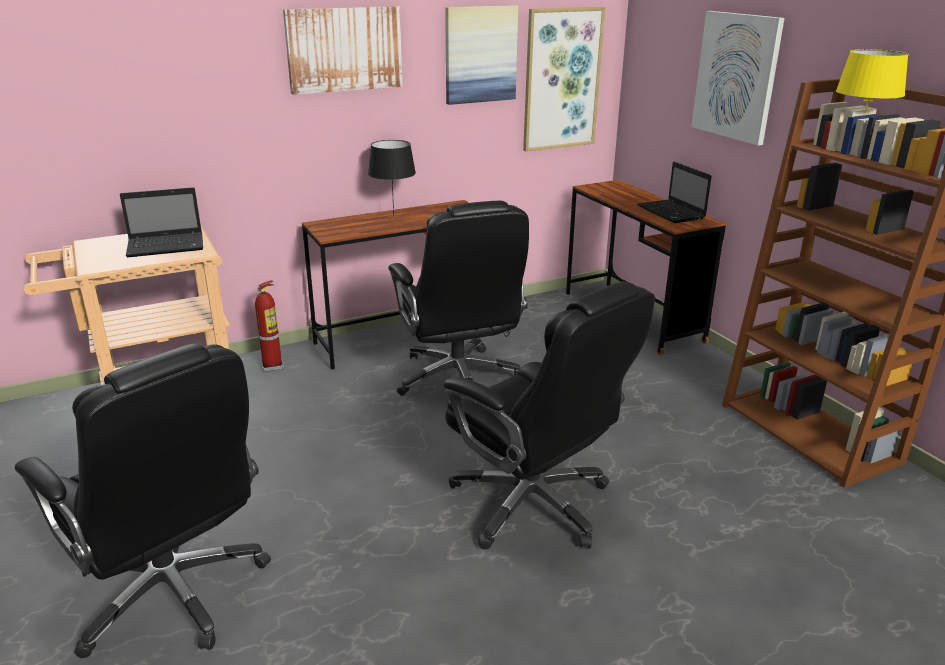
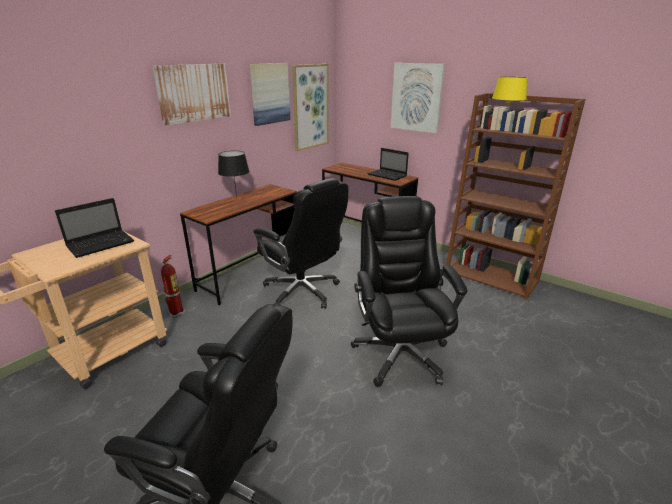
camera: 25 degrees left, 0 degrees up
(534, 504) = (400, 353): black office chair -> black office chair turned 120 degrees counterclockwise

